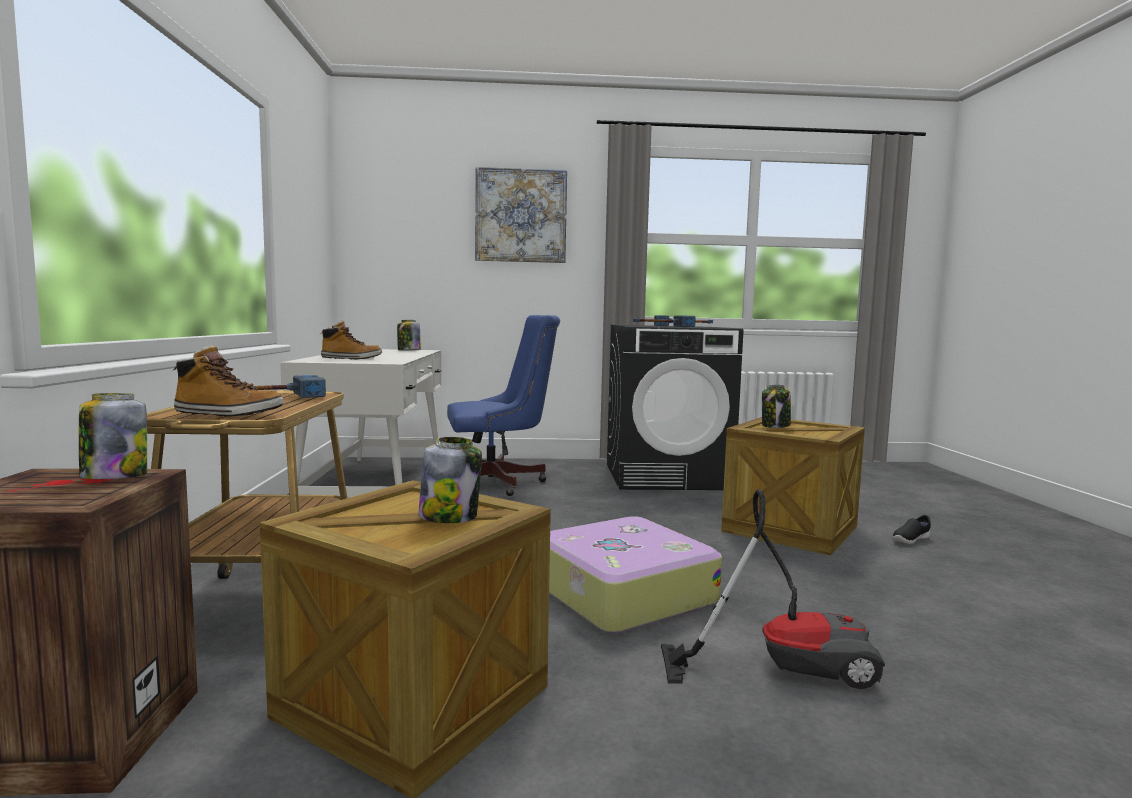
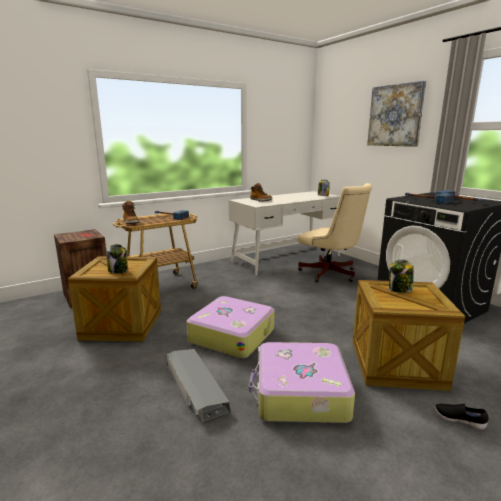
camera: 60 degrees right, 10 degrees up
(114, 476) = (91, 235): jar -> none
(499, 483) = (331, 274): blue office chair -> beige office chair
(784, 665) = (195, 387): vacuum cleaner -> grey storage box
(835, 593) = (299, 393): none -> suitcase

